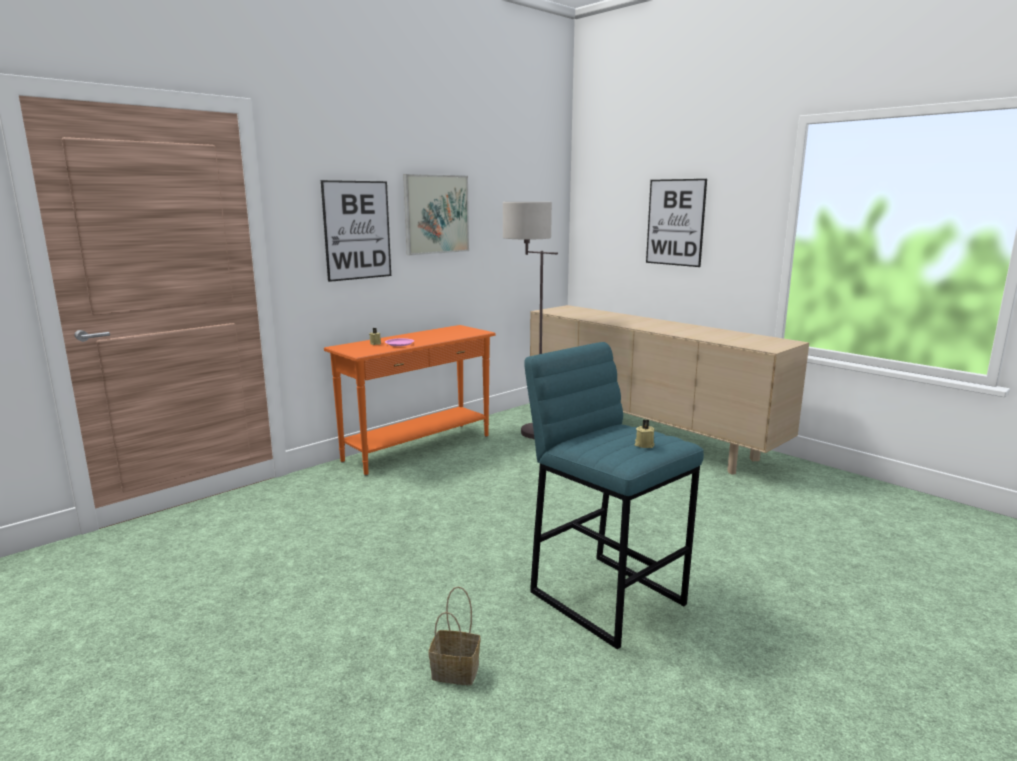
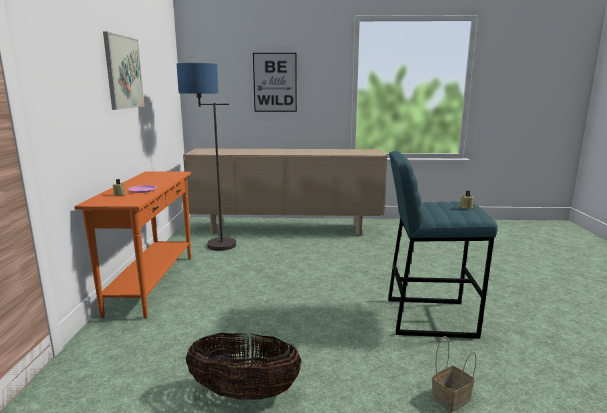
camera: 45 degrees left, 0 degrees up
(324, 563) = (244, 393): none -> basket
(357, 230) = (81, 84): picture -> none
(530, 430) = (212, 246): grey floor lamp -> blue floor lamp

